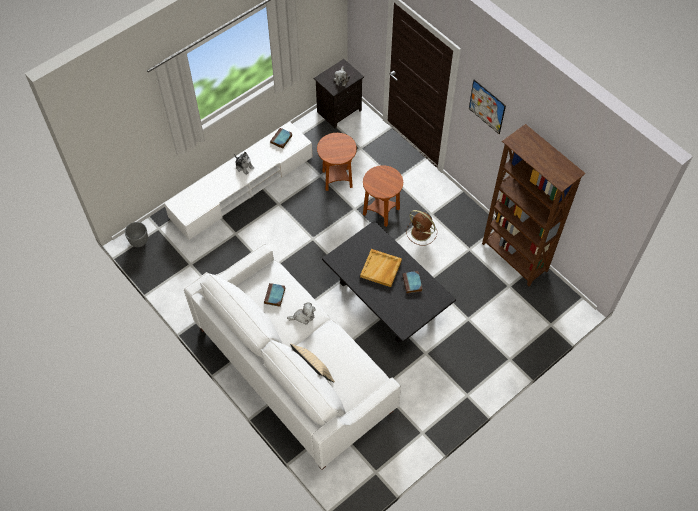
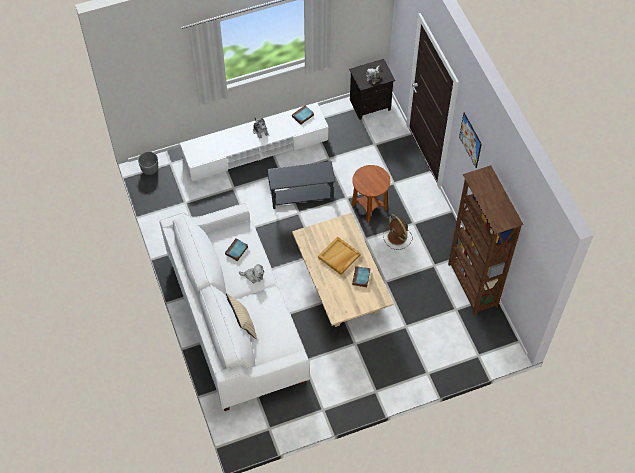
camera: 20 degrees right, 0 degrees up
(309, 222) = (301, 197): none -> grey side table
(337, 179) = (342, 166): brown side table -> none
(386, 298) = (341, 285): black coffee table -> beige coffee table

